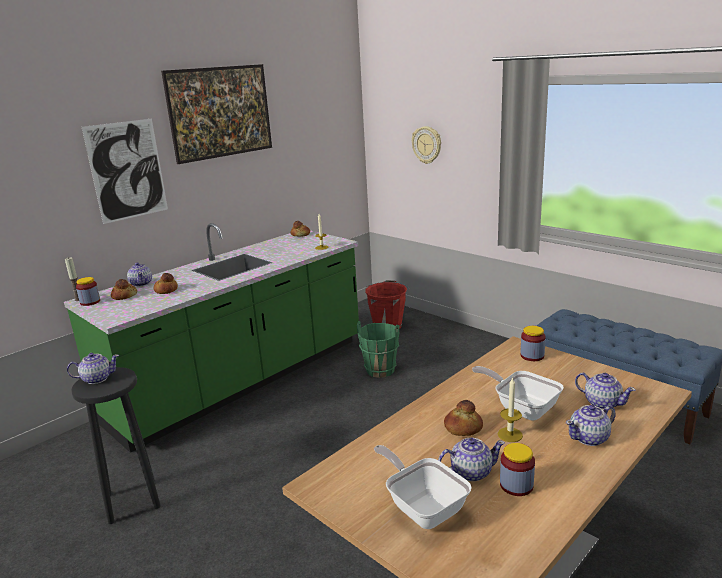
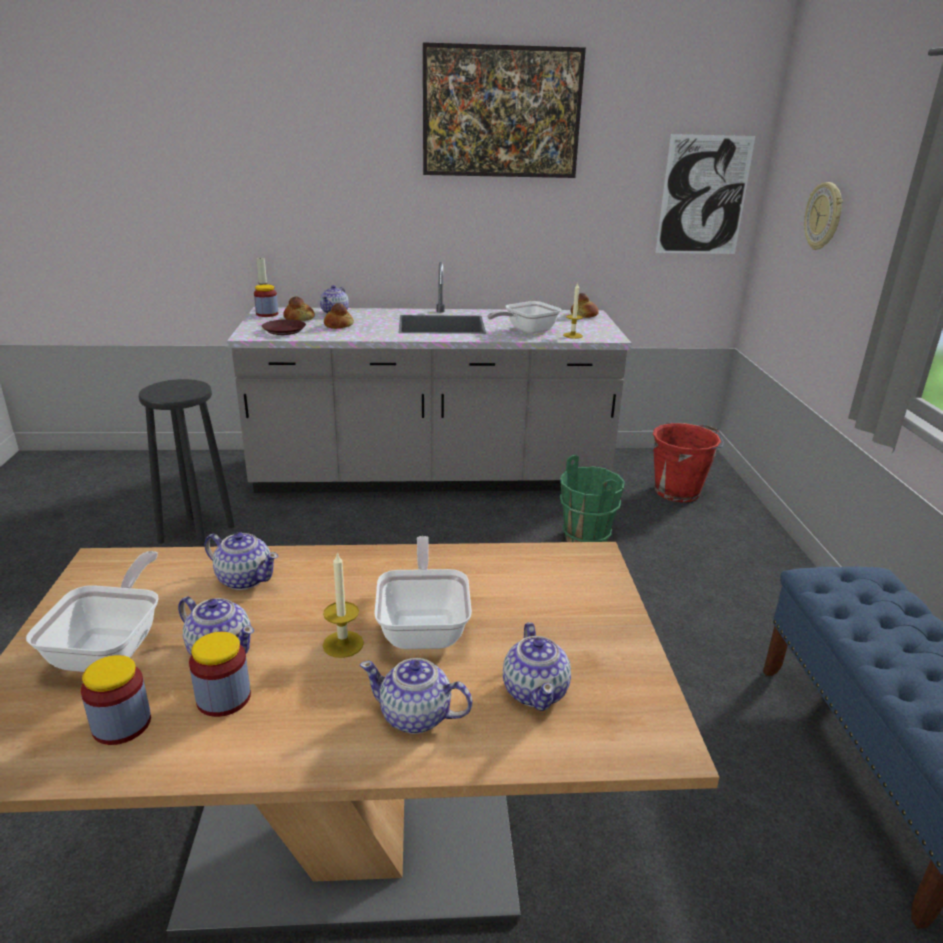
camera: 40 degrees right, 5 degrees up
(97, 379) = (175, 385): teapot -> teapot (244, 579)
(127, 170) = (355, 170): picture -> picture (703, 196)
(135, 307) = (284, 331): none -> brown plate
(242, 380) = (431, 476): green counter -> grey counter
(291, 253) = (526, 331): none -> frying pan
(463, 428) = (317, 603): bread -> none
(532, 356) = (582, 578): jar -> jar (122, 724)

